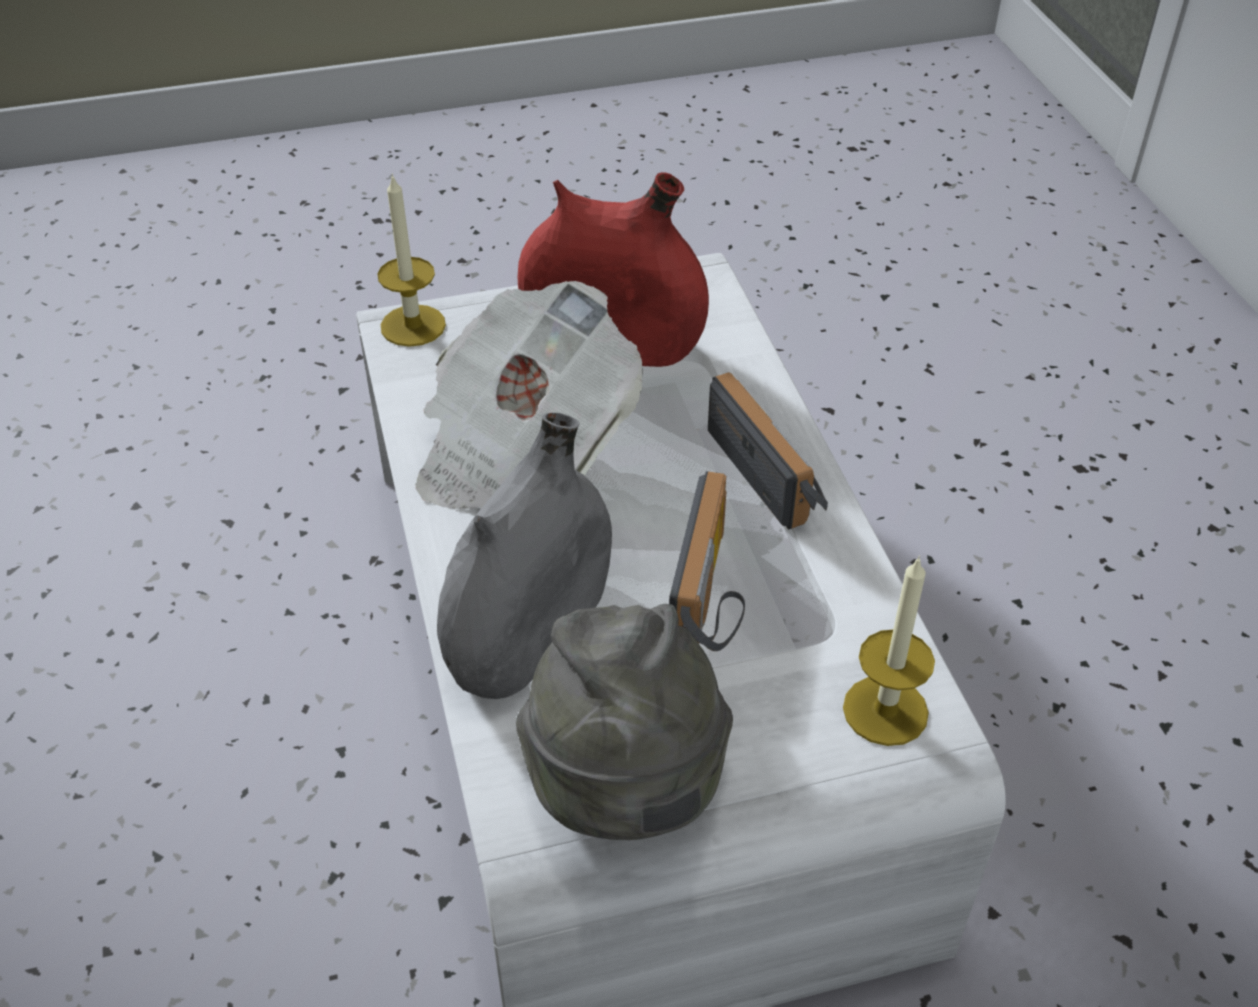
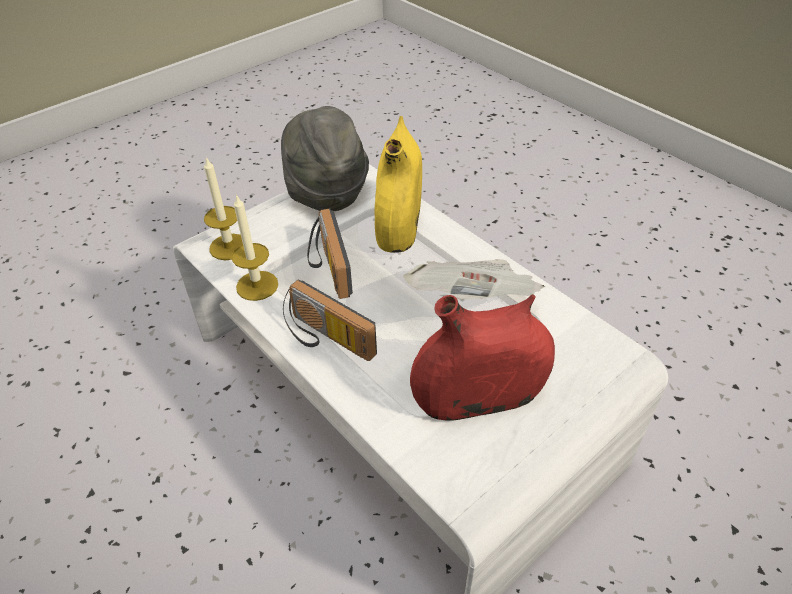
camera: 155 degrees right, 0 degrees up
(413, 325) = (613, 359): candle -> candle (257, 285)
(531, 632) = (399, 225): grey vase -> yellow vase

